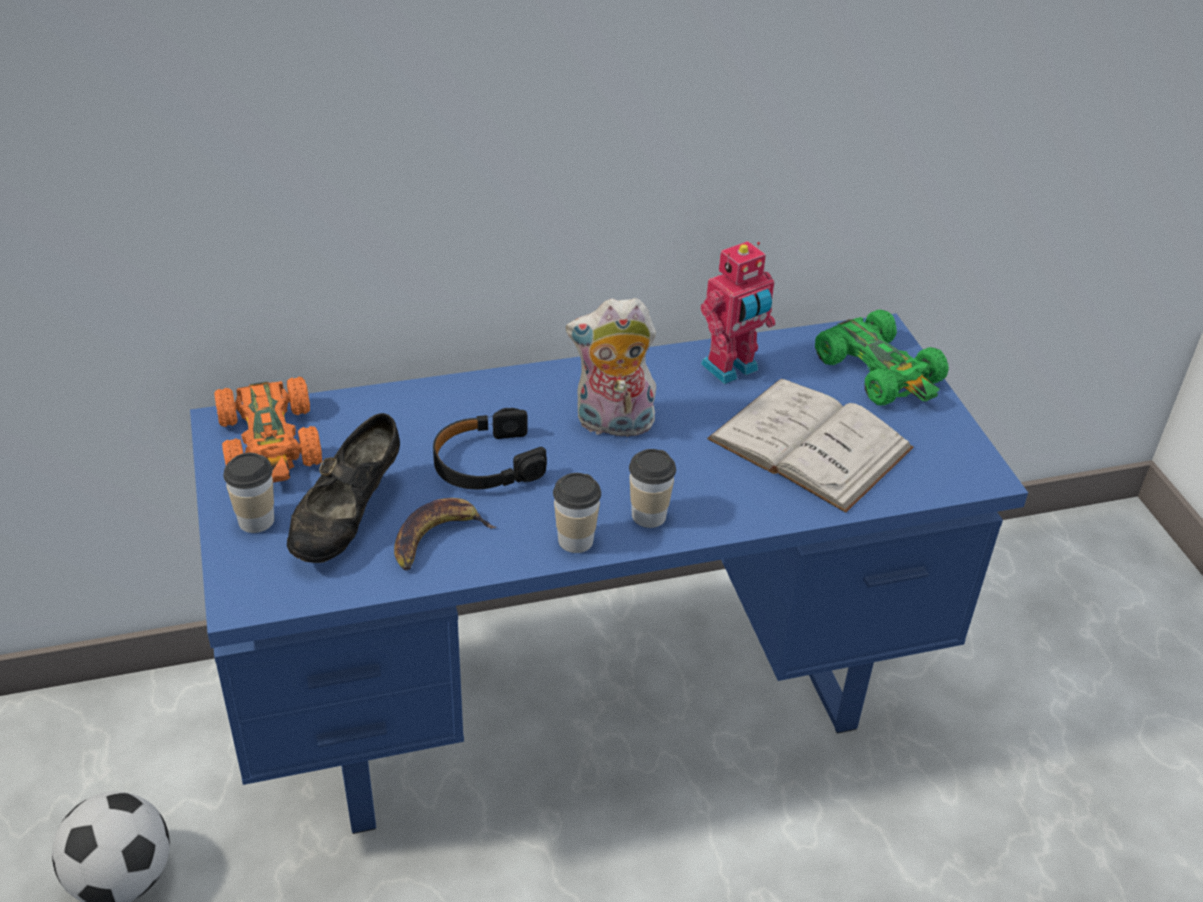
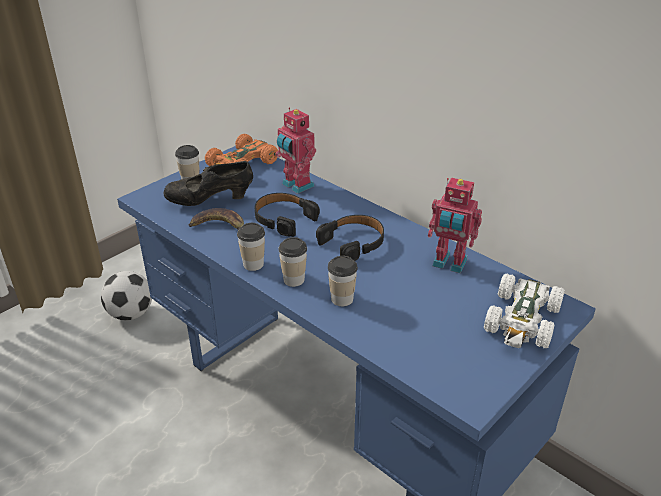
camera: 60 degrees right, 5 degrees down
(405, 412) = (296, 186): none -> toy robot
(612, 425) = (353, 243): plush toy -> black headphones
(728, 490) = (342, 299): none -> cup
(810, 443) = (416, 315): white book -> none
(880, 371) = (523, 320): green toy car -> white toy car

